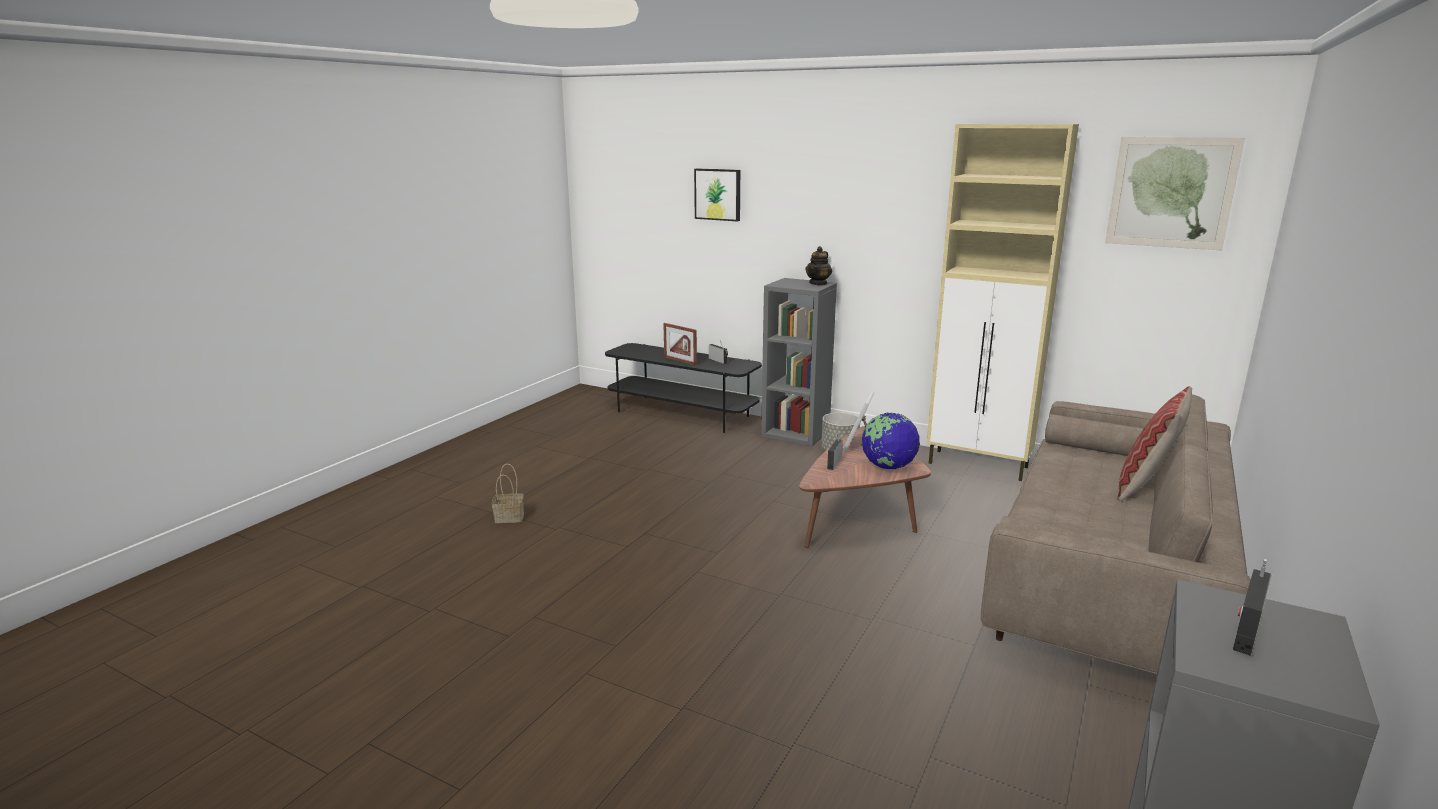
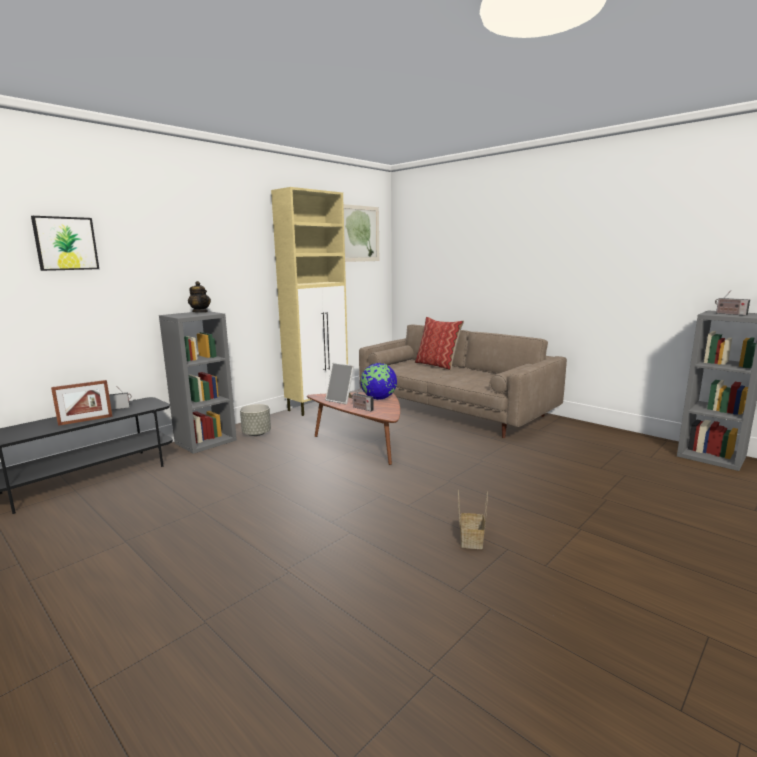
camera: 75 degrees left, 5 degrees down
(510, 517) = (233, 606): basket -> basket (470, 540)

